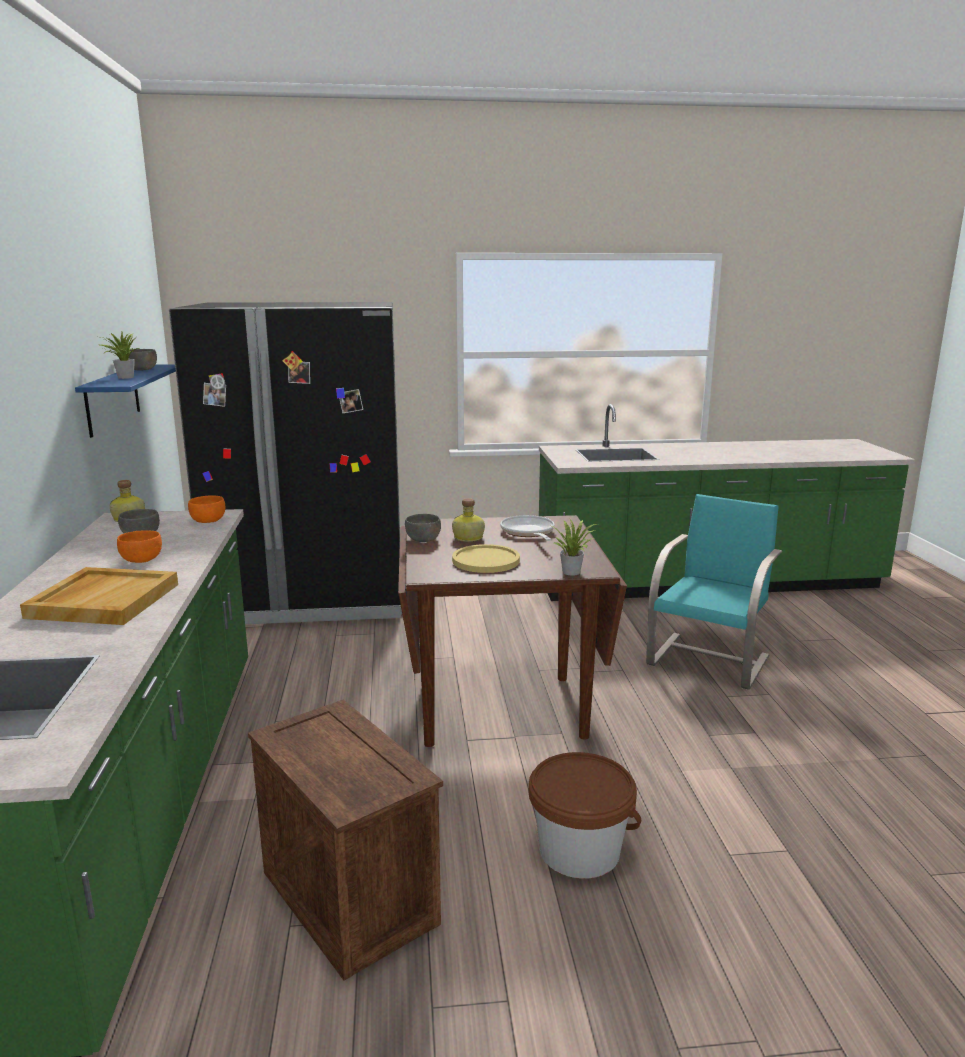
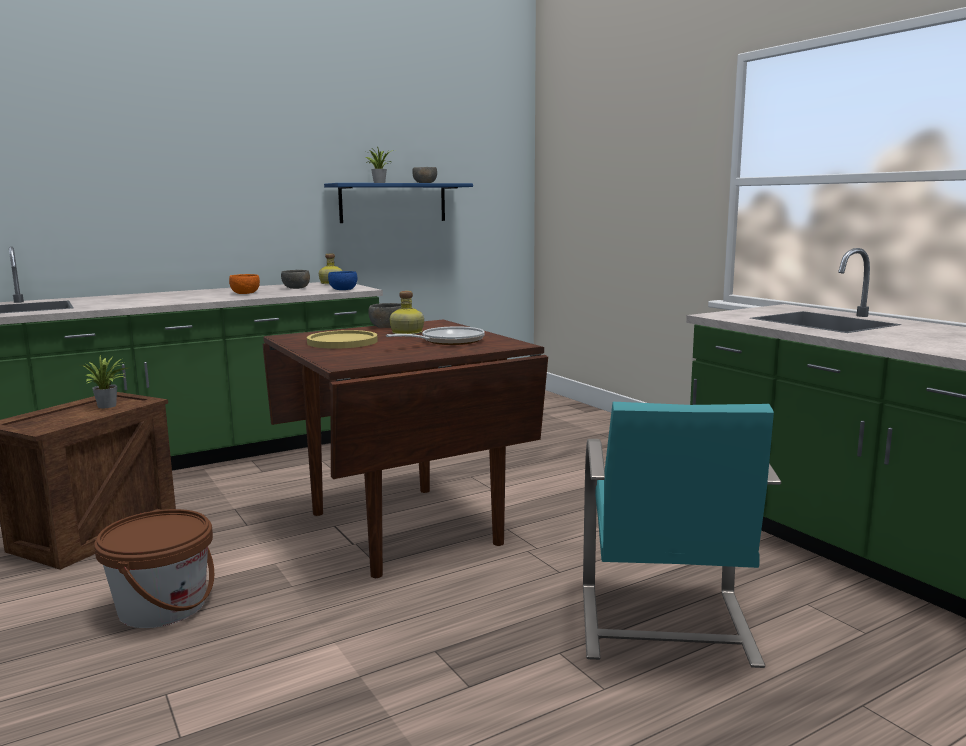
camera: 65 degrees right, 5 degrees down
(104, 600) = (164, 298): beige tray -> none
(208, 521) = (343, 289): orange bowl -> blue bowl
(312, 598) = (546, 421): black fridge -> none
(573, 571) = (333, 360): potted plant -> potted plant (109, 406)
(709, 660) = (664, 626): turquoise chair -> turquoise chair turned 90 degrees clockwise

